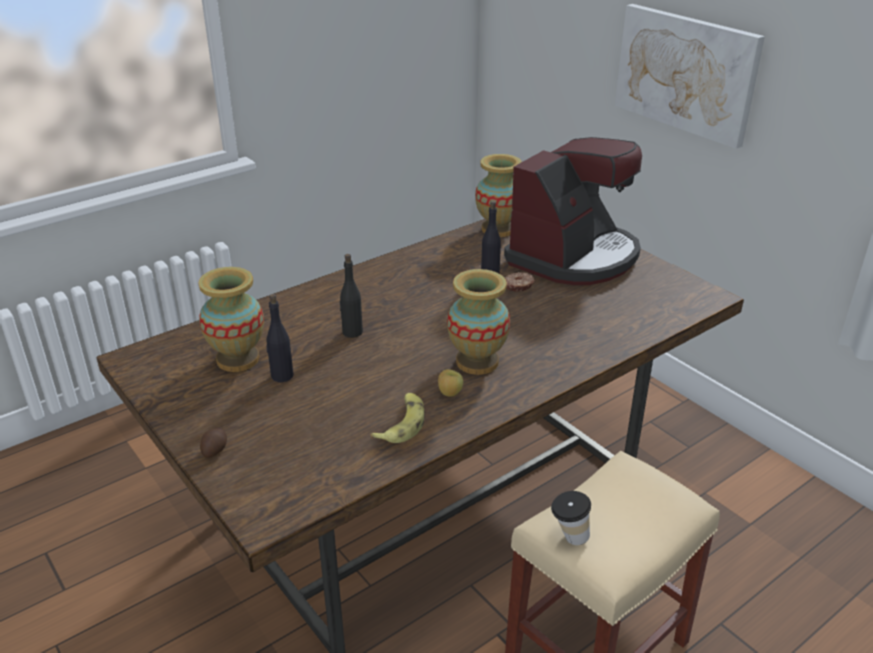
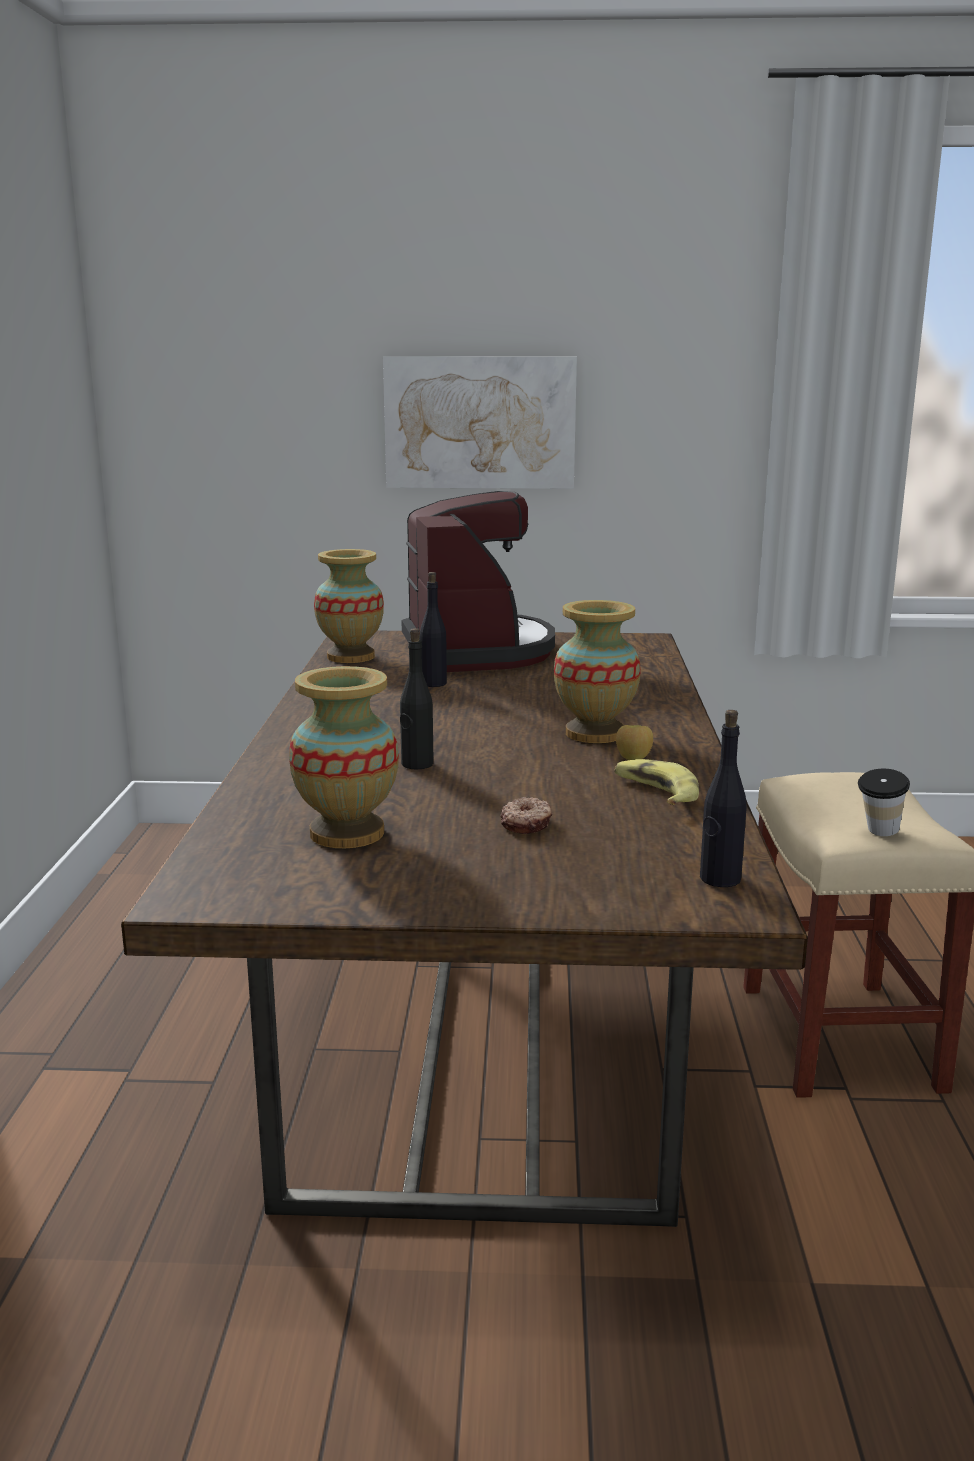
camera: 50 degrees left, 15 degrees down
(215, 449) = (542, 897): potato -> none
(282, 376) = (440, 820): black bottle -> black bottle (719, 879)
(519, 286) = (484, 681): donut -> donut (527, 824)

